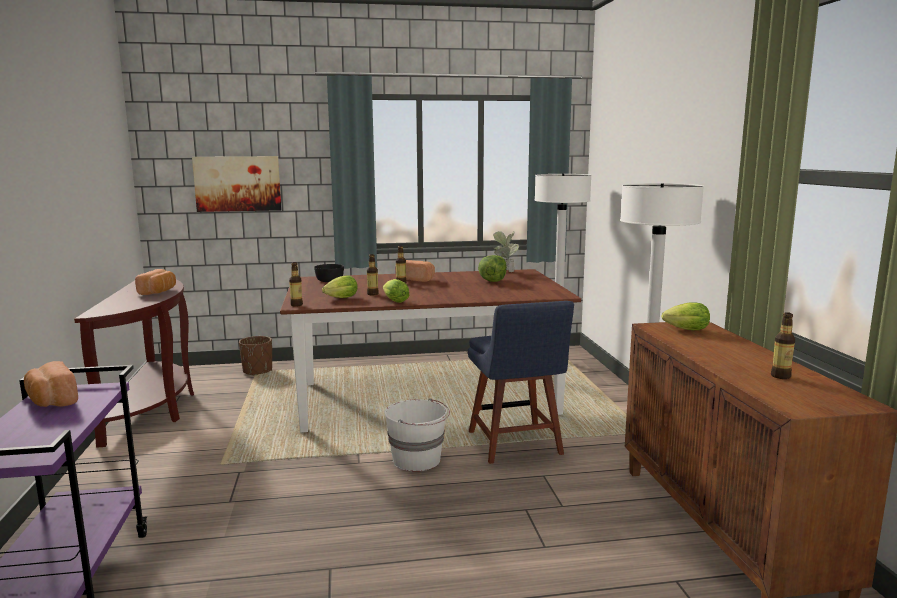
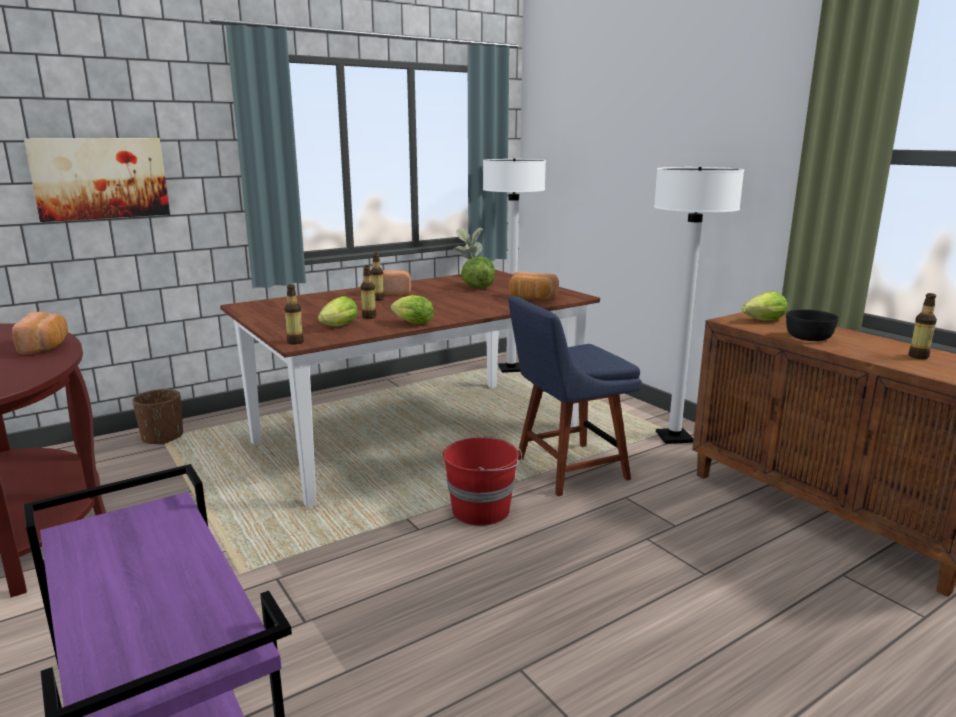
camera: 25 degrees left, 5 degrees up
(51, 401) = (104, 549): bread -> bread (531, 298)
(330, 280) = (281, 305): black bowl -> black bowl (809, 337)
(417, 460) = (482, 510): white bucket -> red bucket
(516, 445) = (566, 470): blue chair -> blue chair turned 105 degrees clockwise

